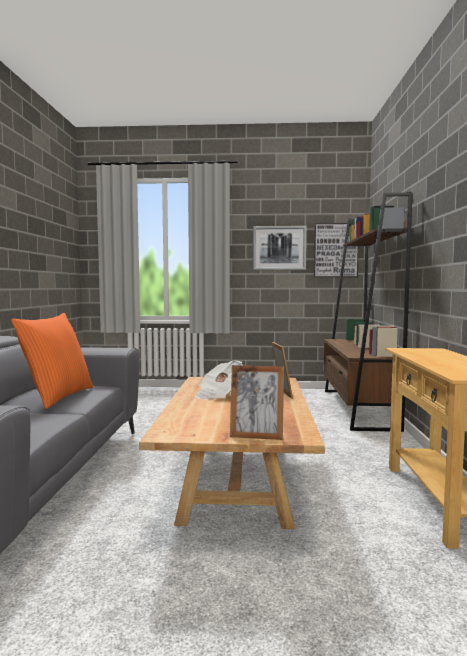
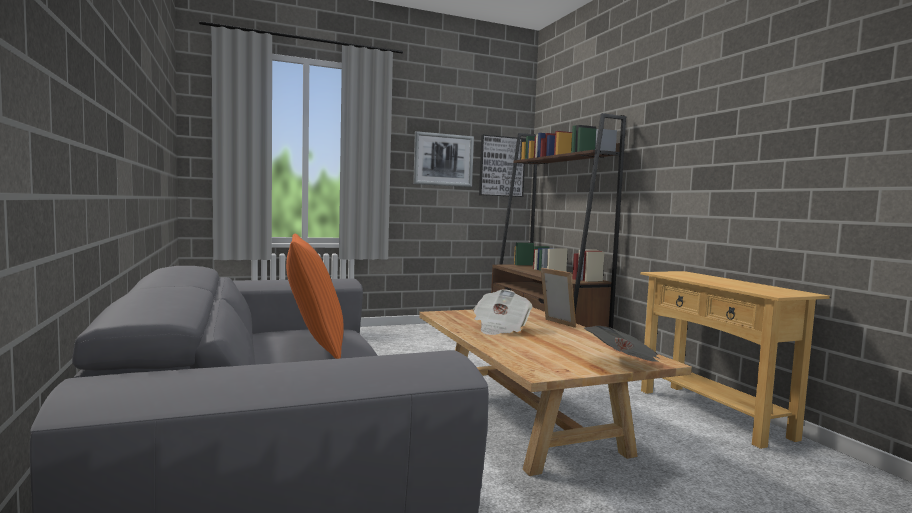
camera: 25 degrees left, 0 degrees up
(256, 436) = (623, 364): picture frame -> newspaper

